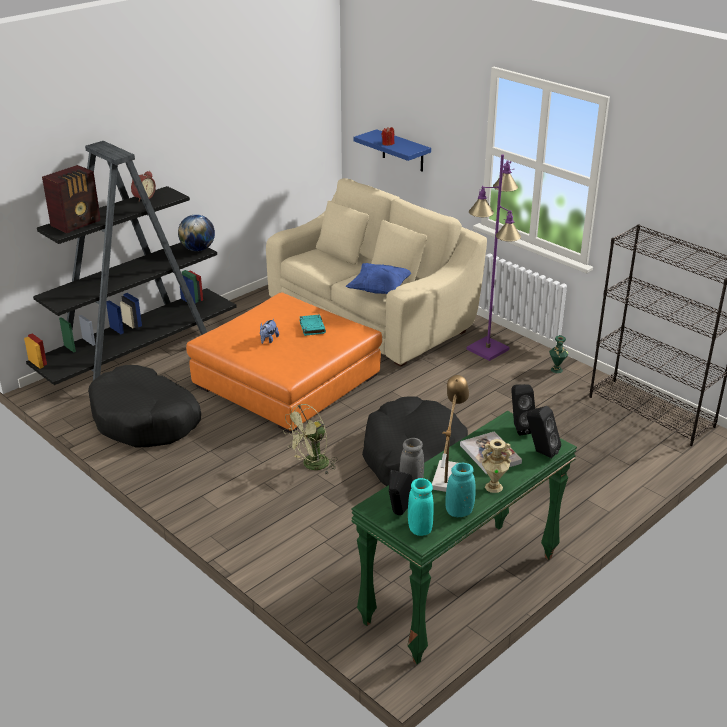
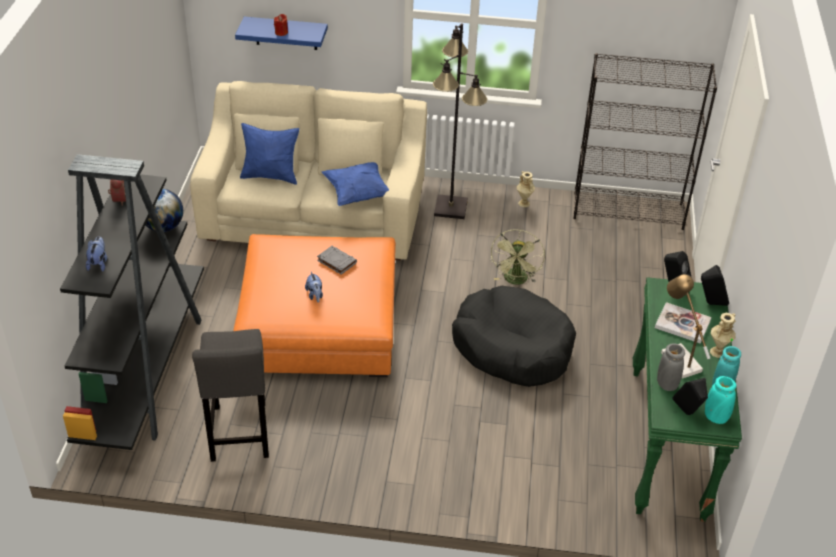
camera: 40 degrees left, 10 degrees up
(77, 223) = (98, 263): radio -> plush toy
(145, 420) = (239, 435): black dog bed -> grey stool
(311, 466) = (441, 399): green fan -> green fan (516, 281)
(312, 327) = (336, 262): turquoise book -> grey book
(334, 260) = (270, 176): none -> blue pillow
(488, 349) = (451, 207): purple floor lamp -> black floor lamp
(556, 369) = (523, 203): green vase -> beige vase

